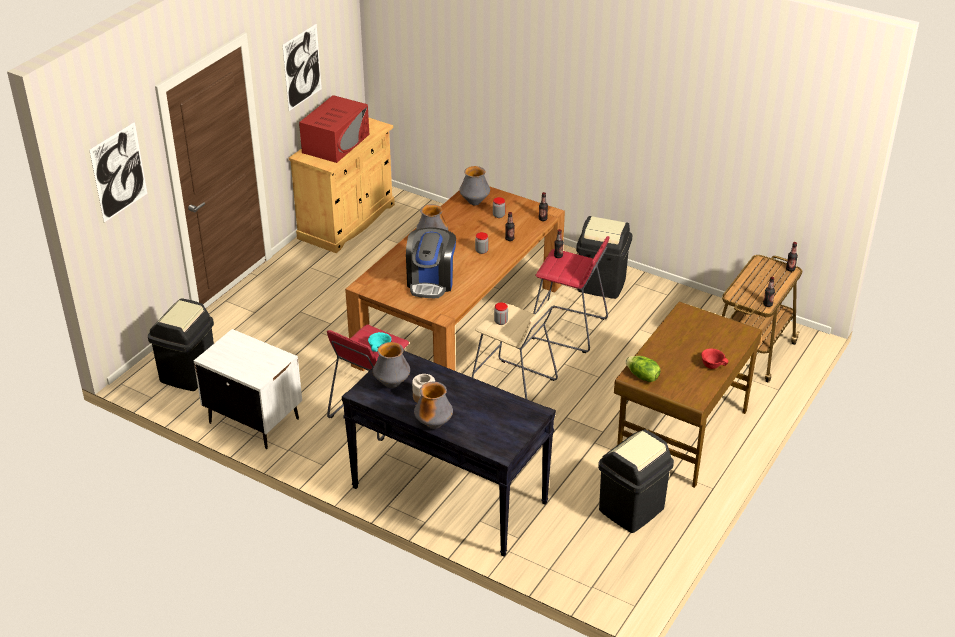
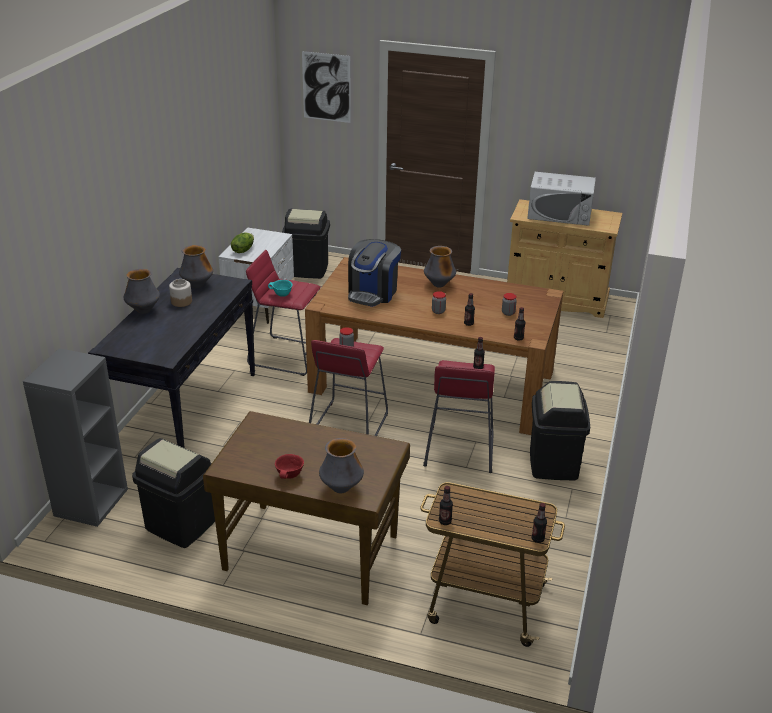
camera: 75 degrees right, 5 degrees down
(302, 67) = (563, 127): picture -> none
(336, 143) = (559, 214): red microwave -> white microwave
(431, 282) = (373, 293): coffee machine -> coffee machine turned 60 degrees counterclockwise
(474, 202) = (522, 297): vase -> vase (341, 488)
(513, 387) = (348, 426): beige stool -> red stool
(583, 571) = (91, 502): none -> grey bookcase
(642, 376) = (257, 427): lettuce -> lettuce (243, 250)

